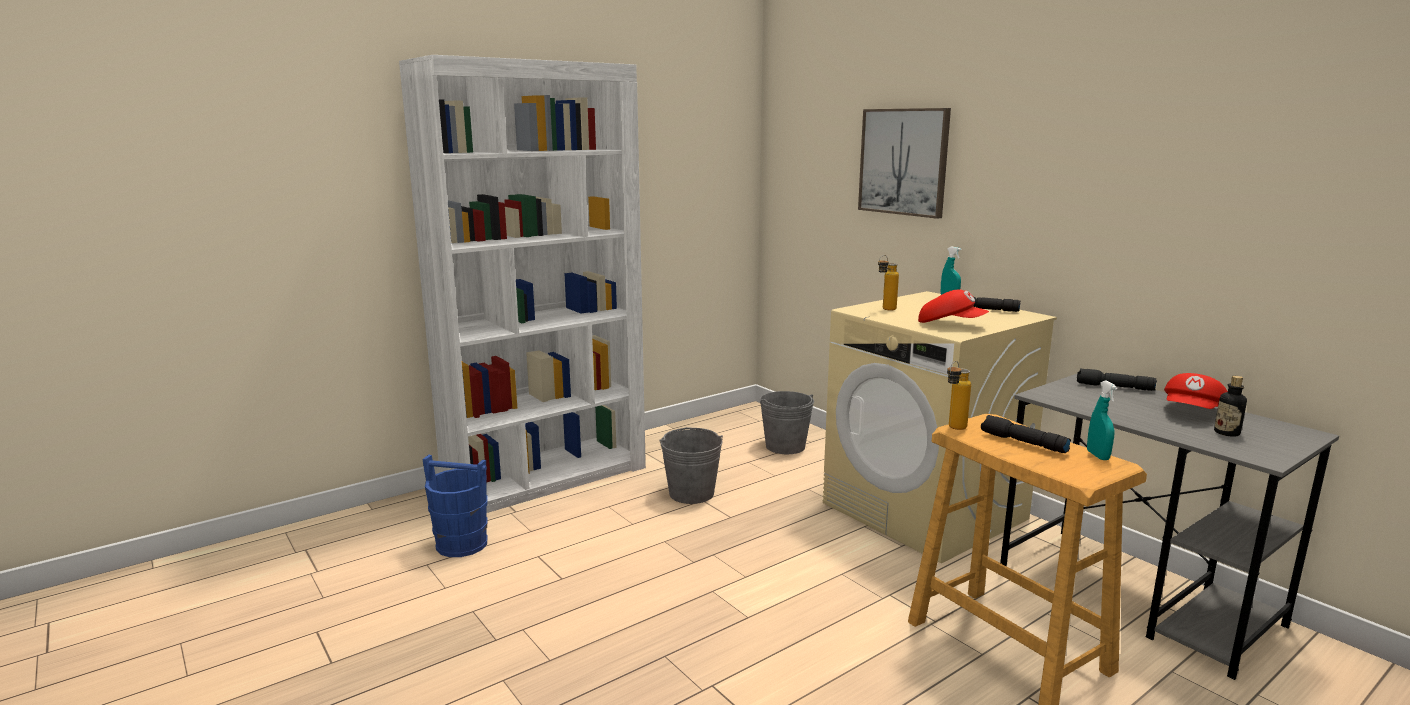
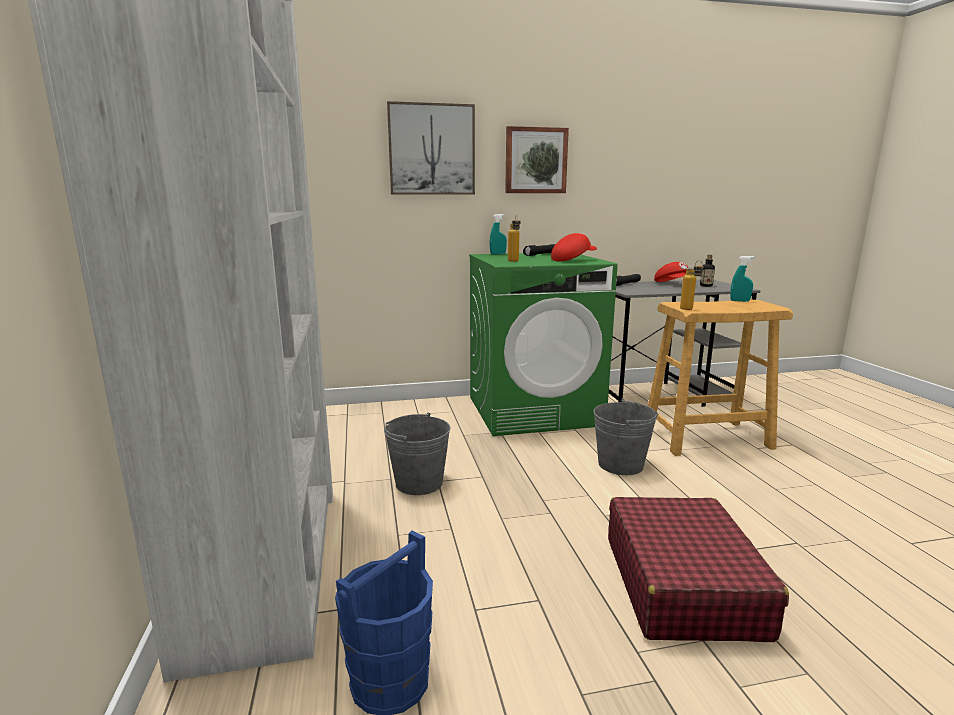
camera: 65 degrees left, 0 degrees up
(621, 645) = (682, 584): none -> red suitcase
(785, 446) = (377, 423): grey bucket -> grey bucket (620, 464)
(925, 511) = (534, 411): beige washing machine -> green washing machine
(1020, 180) = (535, 161): none -> picture
(1022, 443) = (717, 305): black flashlight -> none

